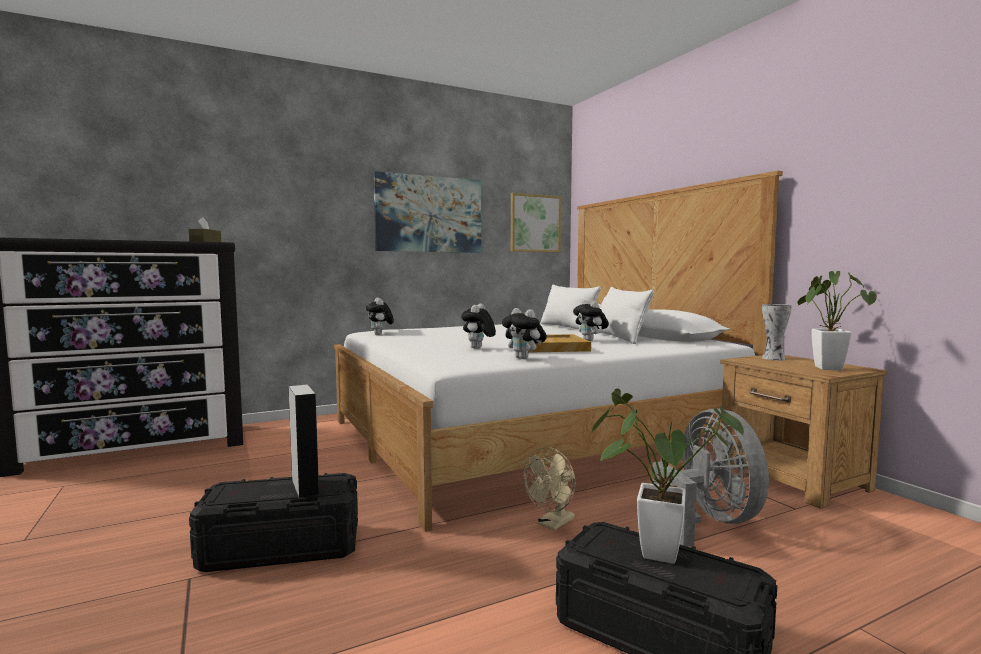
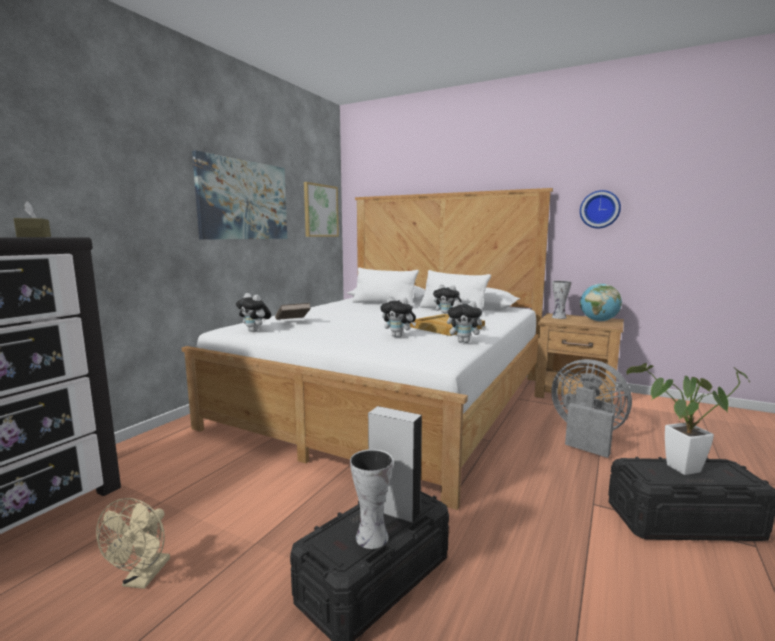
camera: 35 degrees left, 5 degrees up
(258, 495) = (370, 537): none -> vase
(423, 329) = (292, 321): none -> brown book
(478, 348) = (398, 336): plush toy -> plush toy turned 45 degrees counterclockwise
(552, 524) = (520, 469): beige fan -> beige fan (143, 578)
(826, 367) = (598, 321): potted plant -> globe
(851, 195) = (600, 209): none -> wall clock

